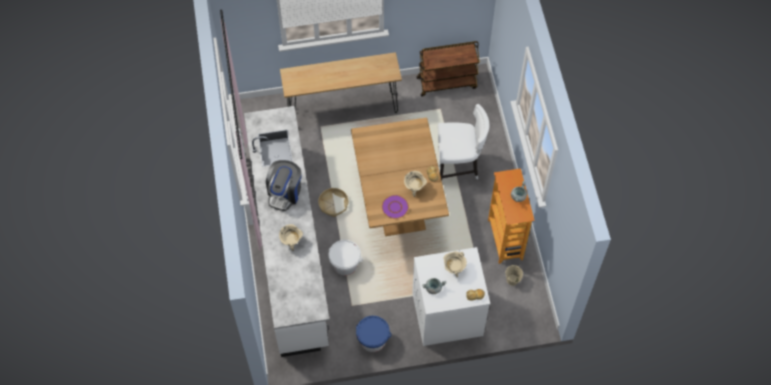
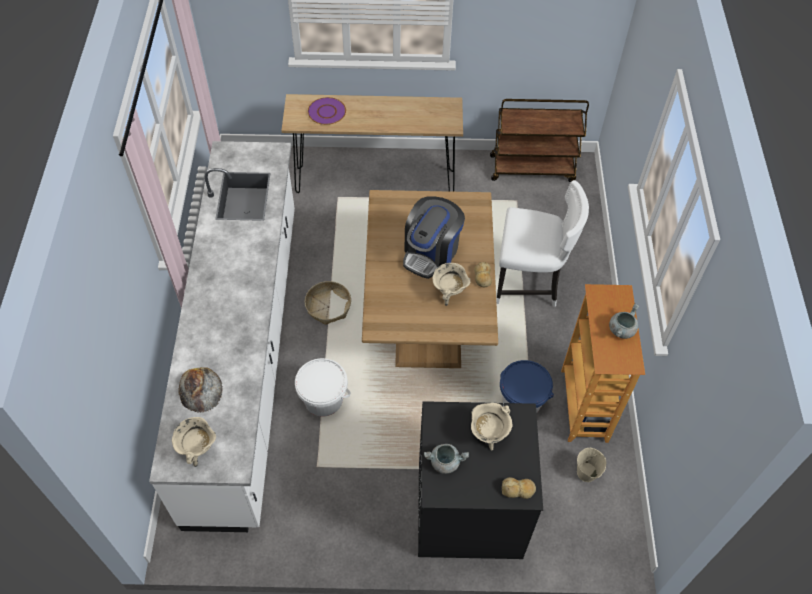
camera: 10 degrees right, 5 degrees down
(285, 192) = (238, 263): coffee machine -> coffee machine (431, 252)
(286, 272) = (200, 389): none -> bread
(291, 242) = (224, 341): beige cooking pot -> beige cooking pot (198, 449)
(373, 340) = (337, 531): blue bucket -> blue bucket (521, 400)
(395, 207) = (410, 316): purple plate -> purple plate (326, 112)
(447, 314) = (468, 510): white washing machine -> black washing machine

